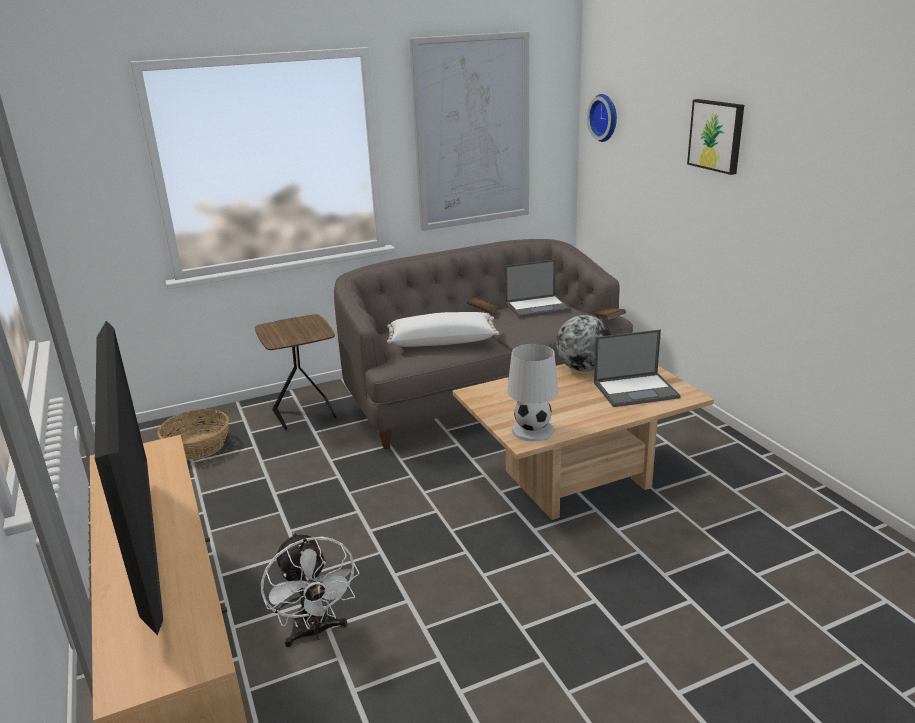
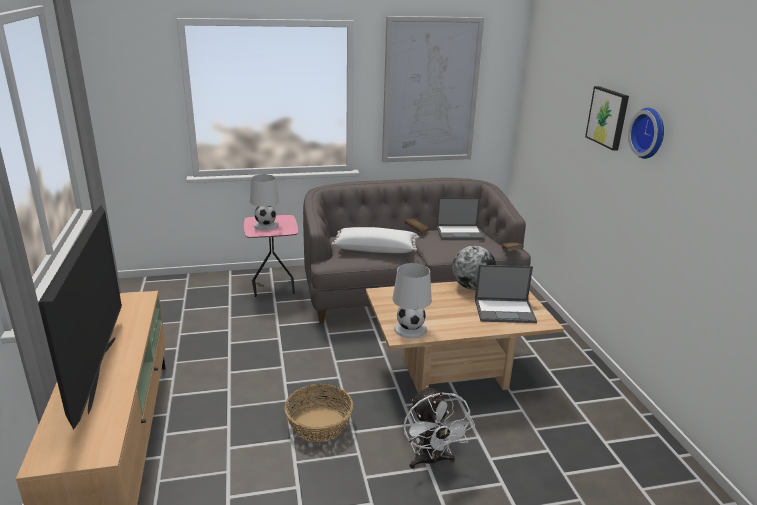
camera: 10 degrees right, 0 degrees up
(198, 446) = (191, 299): basket -> basket (319, 424)
(288, 331) = (266, 225): none -> white table lamp
(306, 414) = (274, 288): brown side table -> pink side table
(315, 632) = (218, 449): white fan -> white fan (431, 461)
(605, 117) = (537, 90): wall clock -> wall clock (650, 133)

